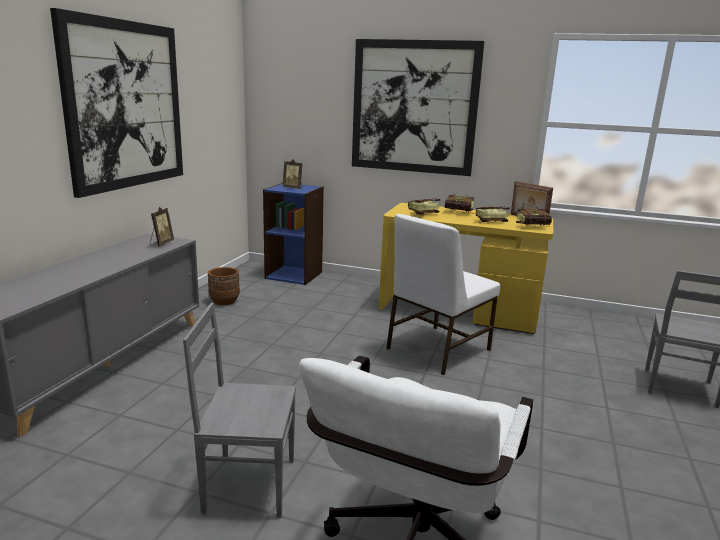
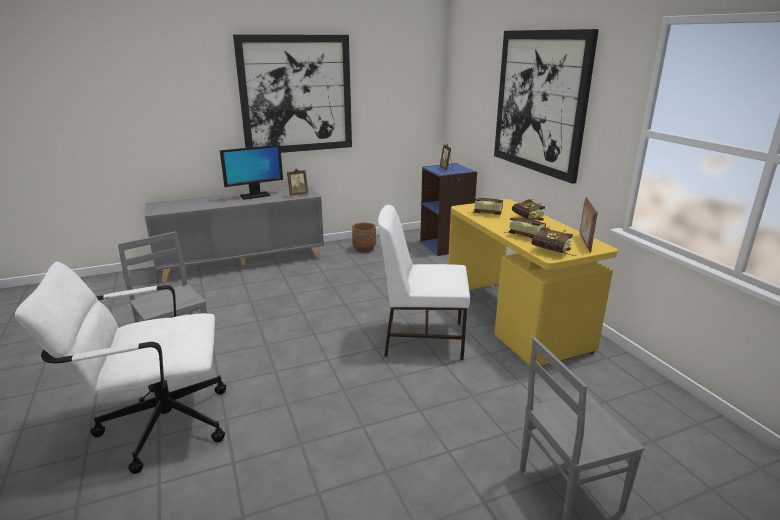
camera: 50 degrees right, 5 degrees up
(106, 257) = (255, 196): none -> monitor

